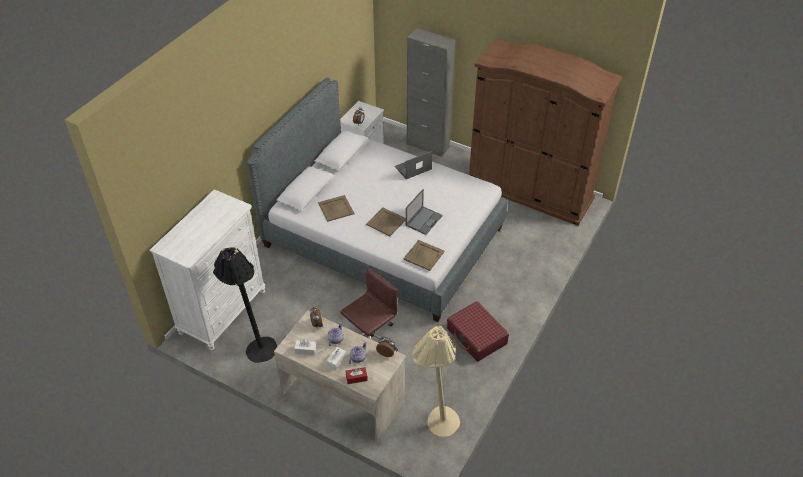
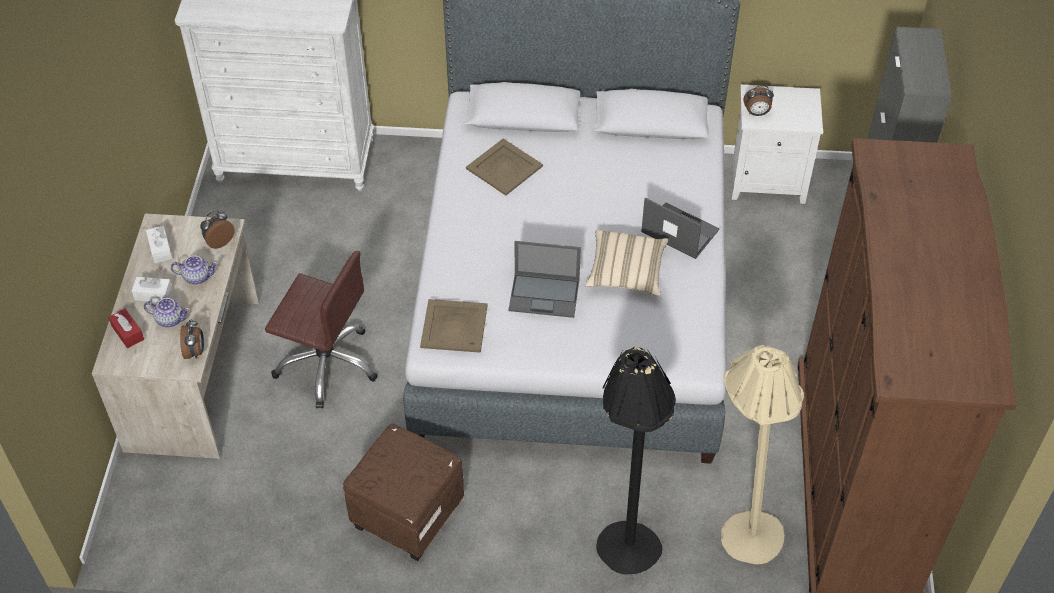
camera: 65 degrees right, 5 degrees up
(255, 348) = (245, 227): black floor lamp -> black floor lamp (626, 534)
(386, 222) = (508, 244): beige tray -> none
(426, 192) = (626, 272): none -> beige pillow
(435, 423) = (190, 519): beige floor lamp -> beige floor lamp (741, 527)
(476, 337) = (408, 516): red suitcase -> brown ottoman

